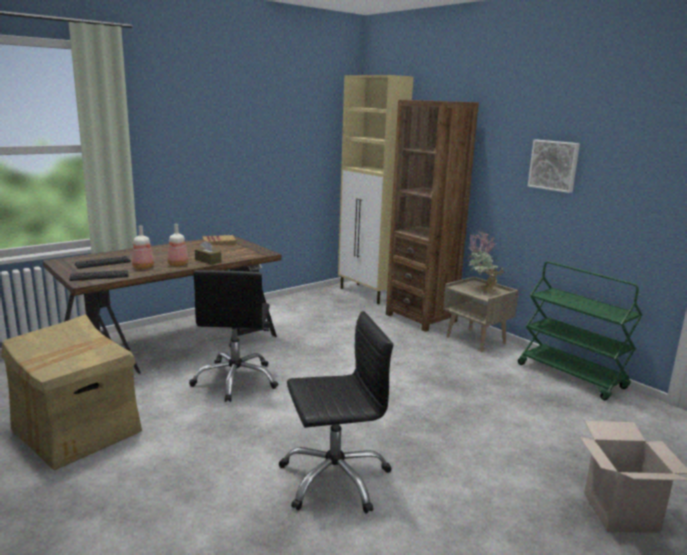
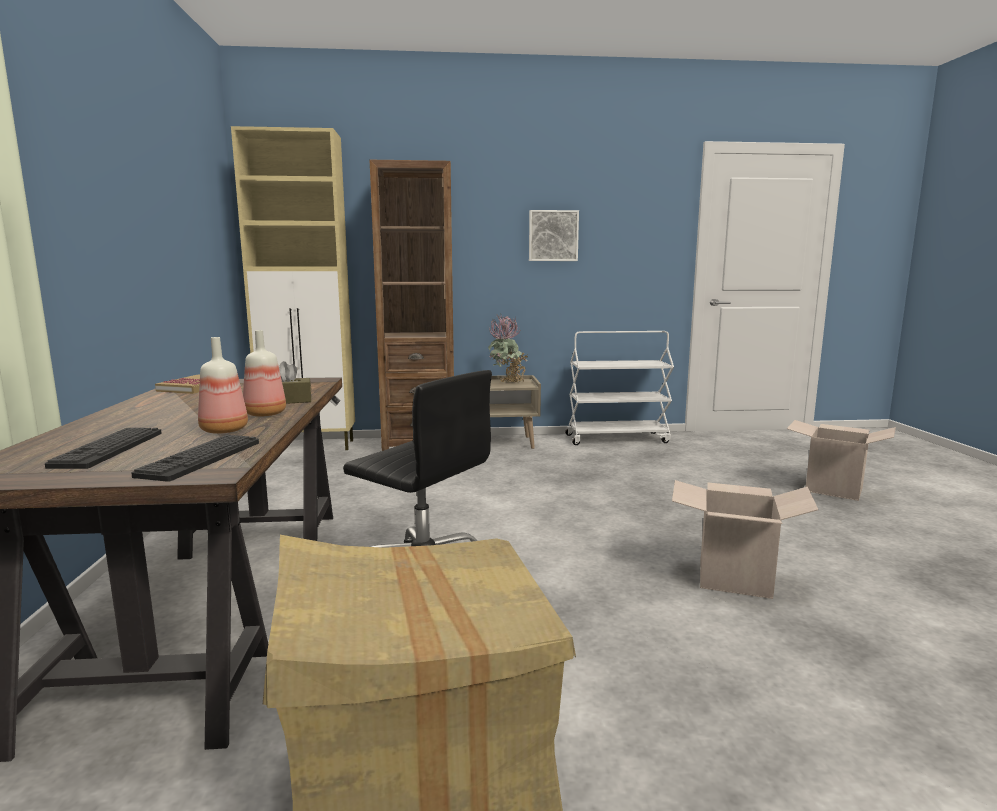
camera: 55 degrees left, 5 degrees down
(334, 478) = (734, 578): black office chair -> cardboard box
(572, 376) = (617, 438): green cart -> white cart

